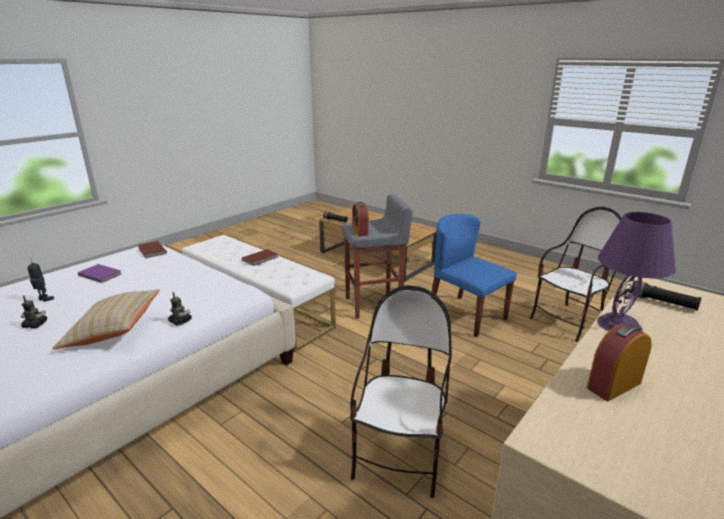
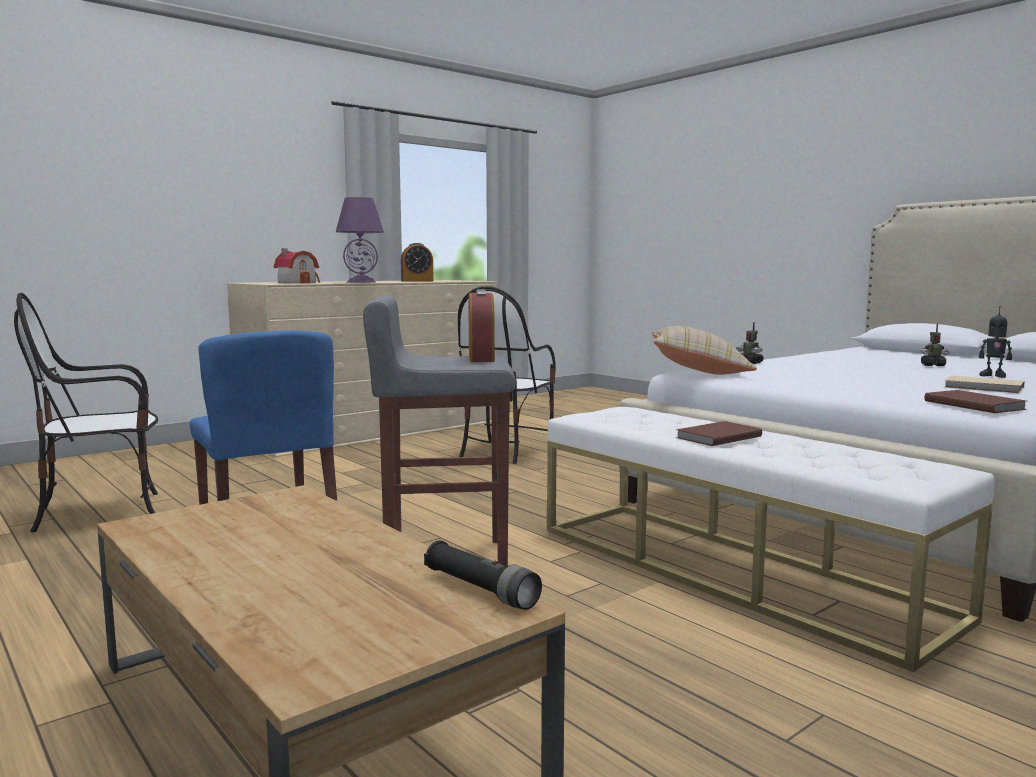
camera: 170 degrees left, 15 degrees down
(100, 274) = (984, 388): purple book -> beige book
(113, 331) = (819, 361): beige pillow -> beige pillow (698, 371)
(662, 302) = (298, 282): black flashlight -> toy house

